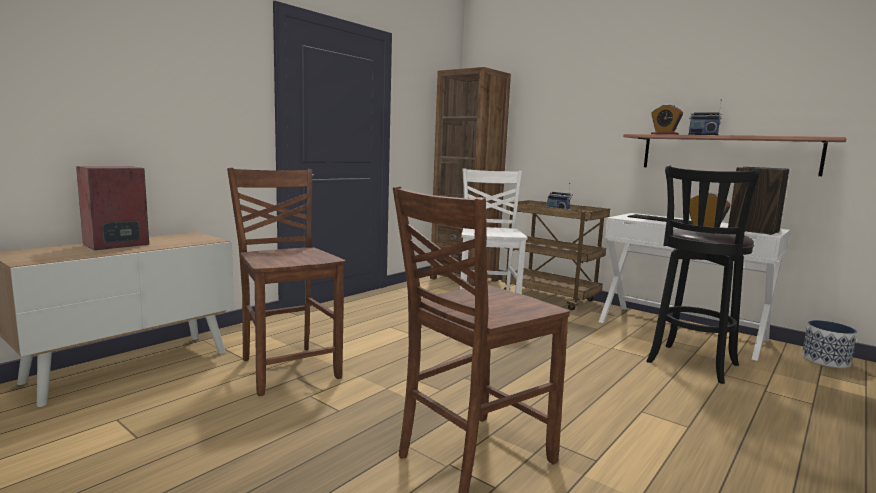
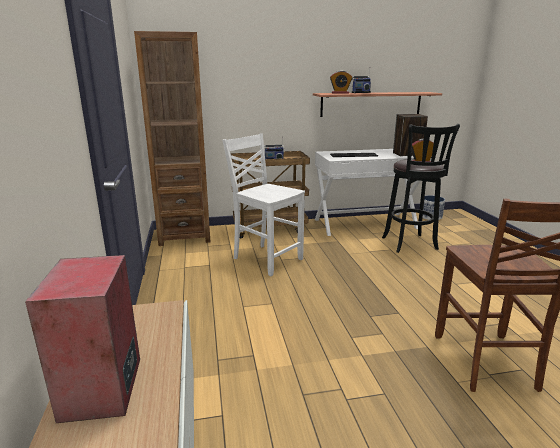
camera: 50 degrees left, 10 degrees up
(288, 368) = (276, 392): brown chair -> none

